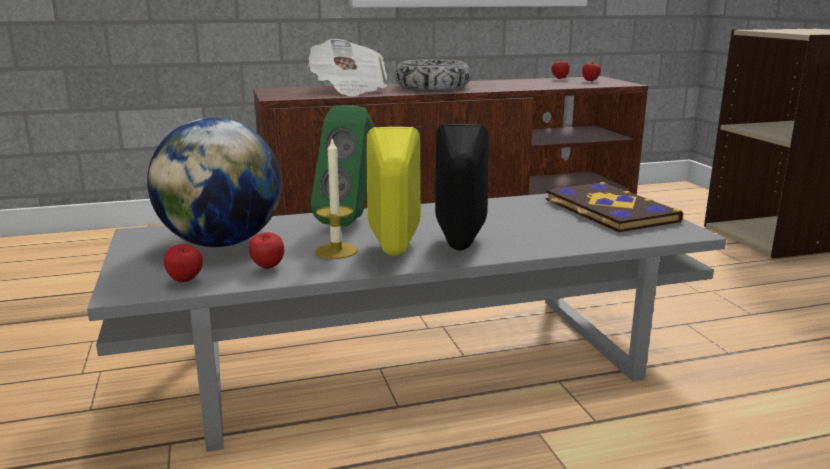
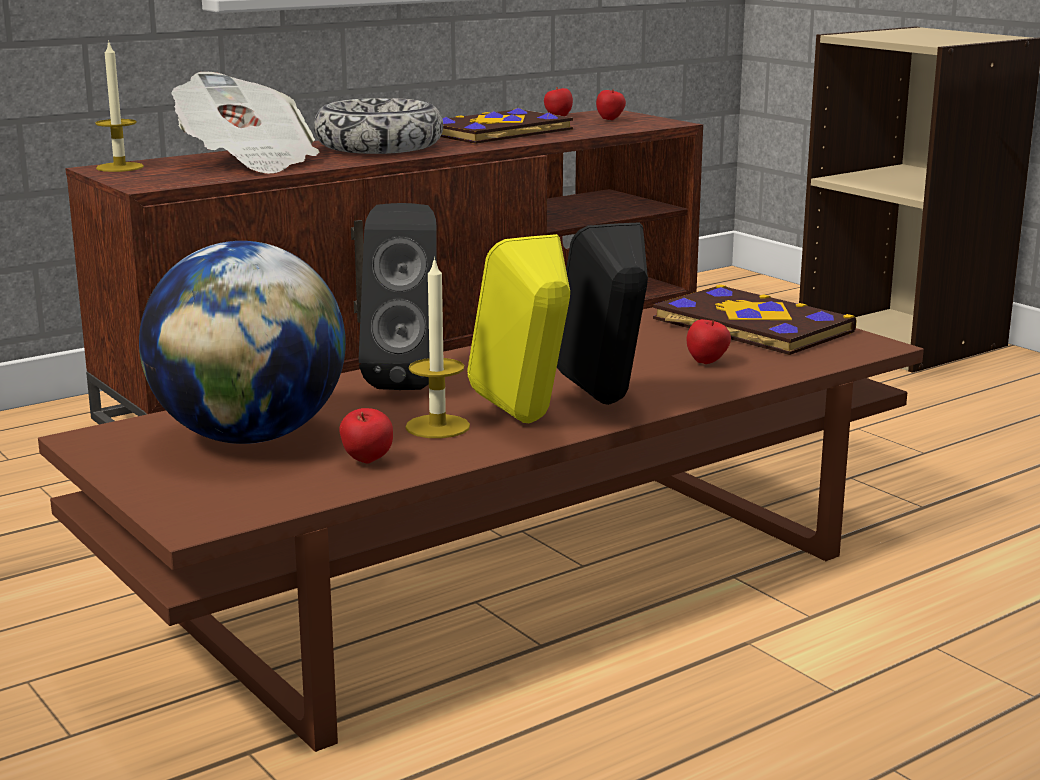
camera: 20 degrees left, 0 degrees up
(185, 281) = (270, 496): apple -> apple (707, 363)
(279, 89) = (120, 167): none -> candle
(351, 220) = (406, 380): green speaker -> black speaker
(416, 361) = (522, 584): grey coffee table -> brown coffee table
(513, 83) = (498, 132): none -> book

